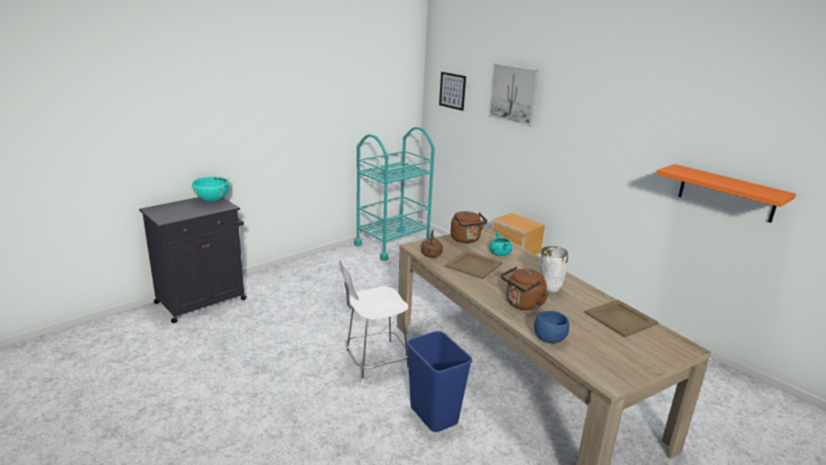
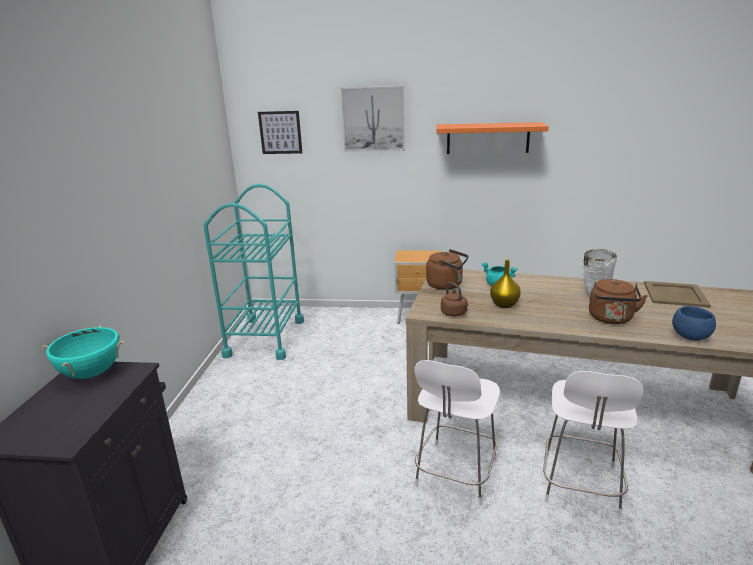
camera: 40 degrees left, 0 degrees up
(433, 415) = (580, 486): blue trash can -> white chair
(473, 265) = (503, 304): beige tray -> yellow vase
(726, 193) = (623, 164): orange shelf -> orange shelf (488, 138)

